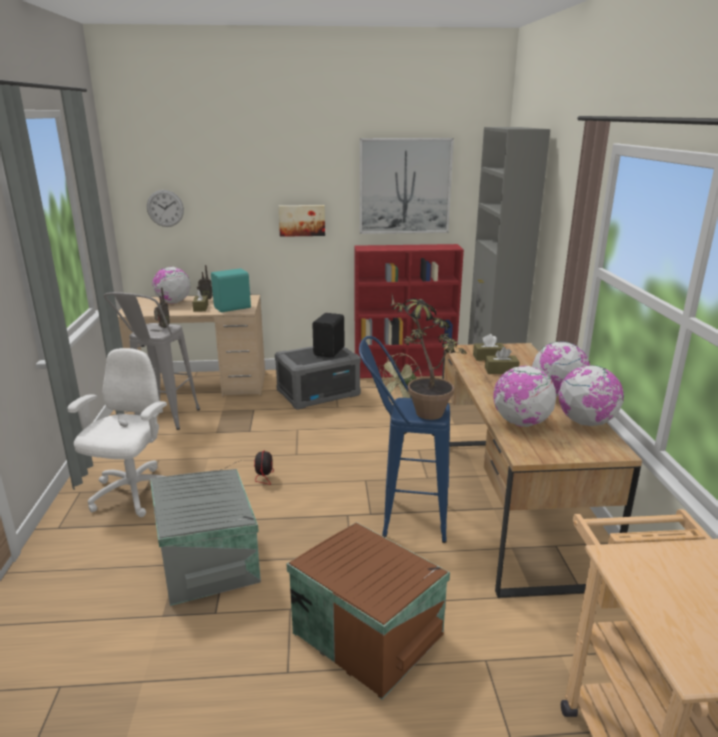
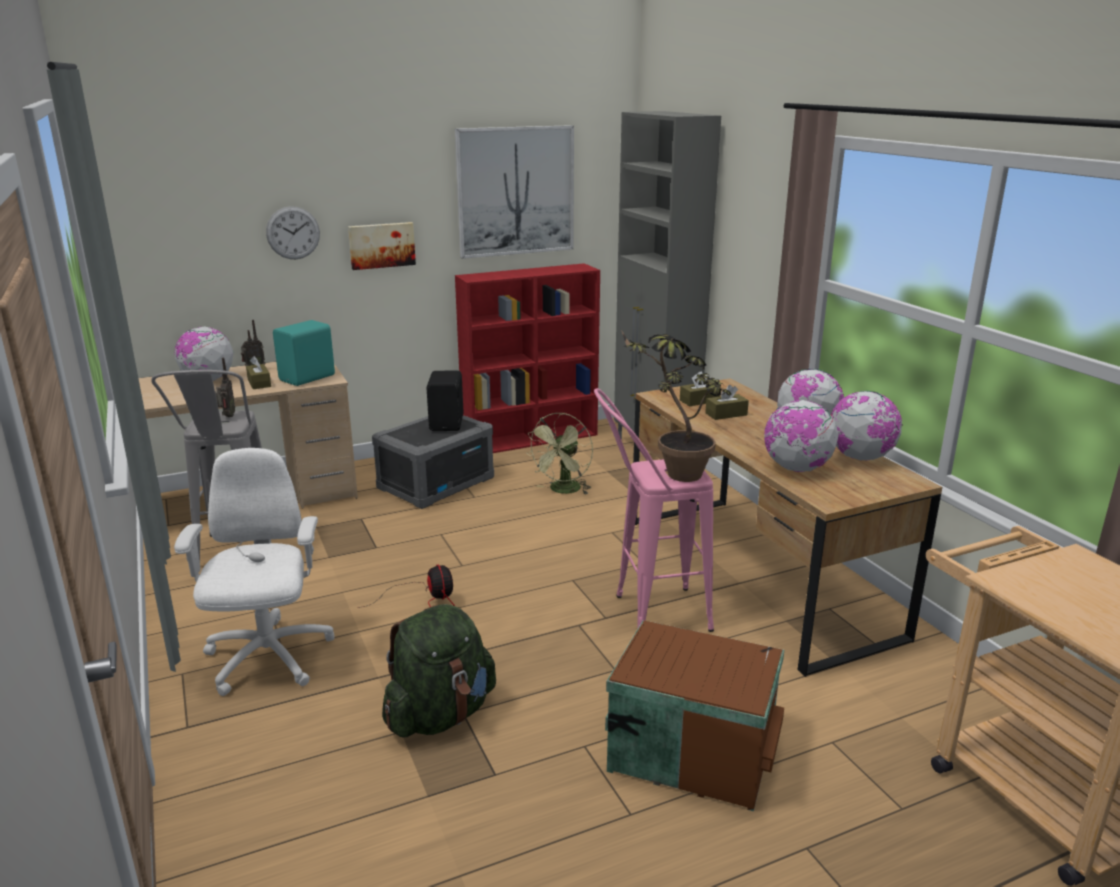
camera: 20 degrees left, 0 degrees up
(165, 208) = (177, 240): wall clock -> wall clock (293, 233)
(210, 559) = (440, 715): grey storage box -> green backpack
(402, 518) = (647, 615): blue stool -> pink stool

